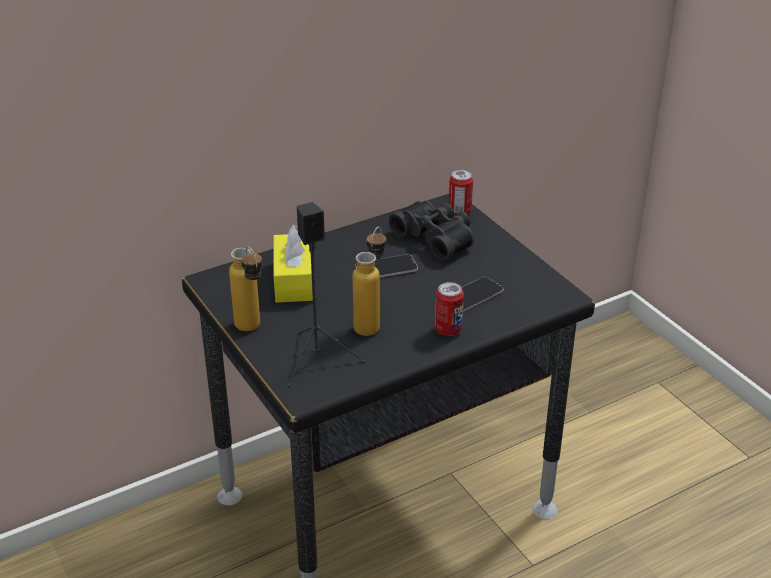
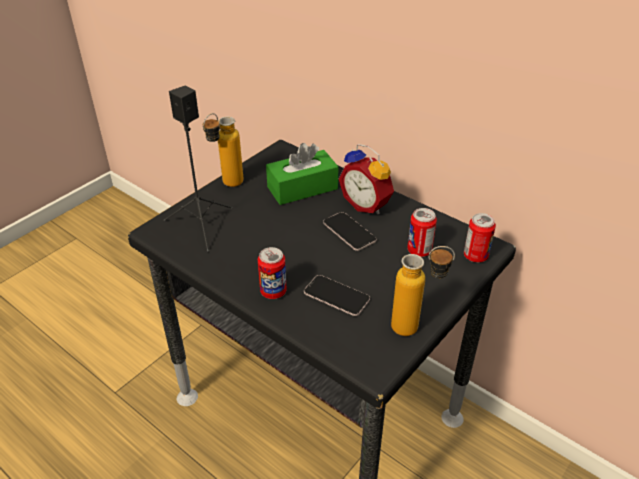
camera: 70 degrees right, 5 degrees up
(294, 280) = (302, 188): yellow tissue box -> green tissue box
(350, 248) = (367, 204): none -> alarm clock
(371, 323) = (263, 242): bottle -> bottle (416, 328)
(436, 237) = (419, 250): black binoculars -> can

